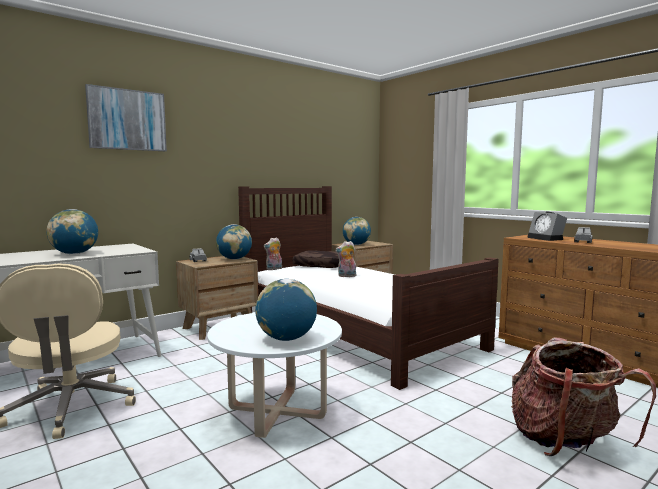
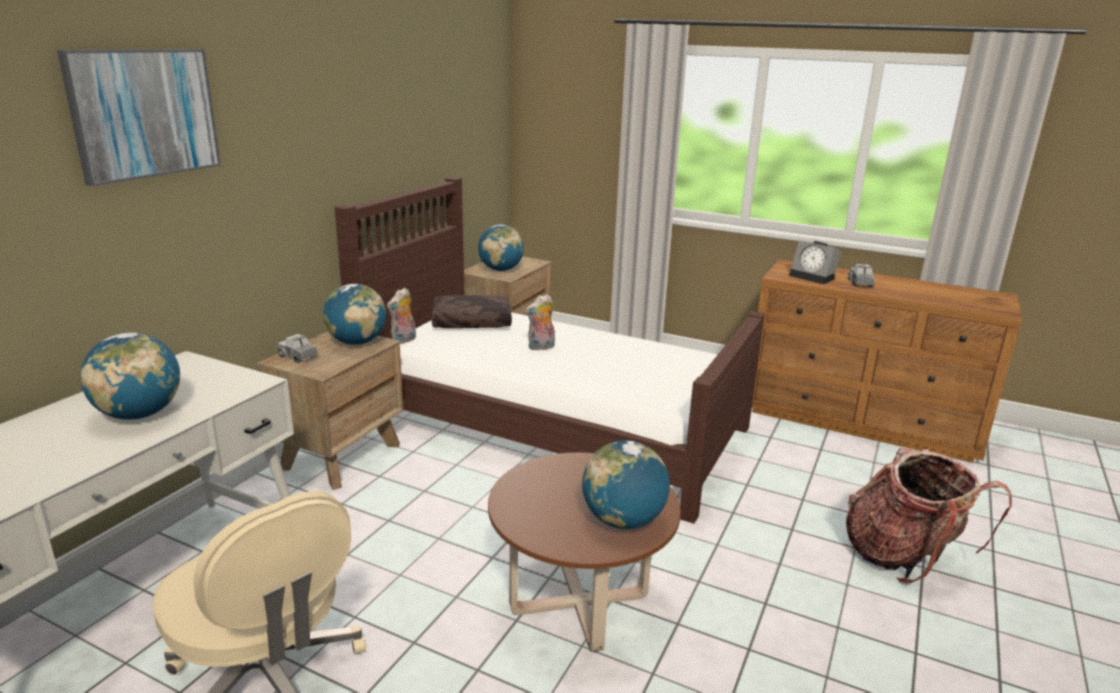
camera: 25 degrees left, 15 degrees up
(277, 412) = (579, 602): white coffee table -> brown coffee table

